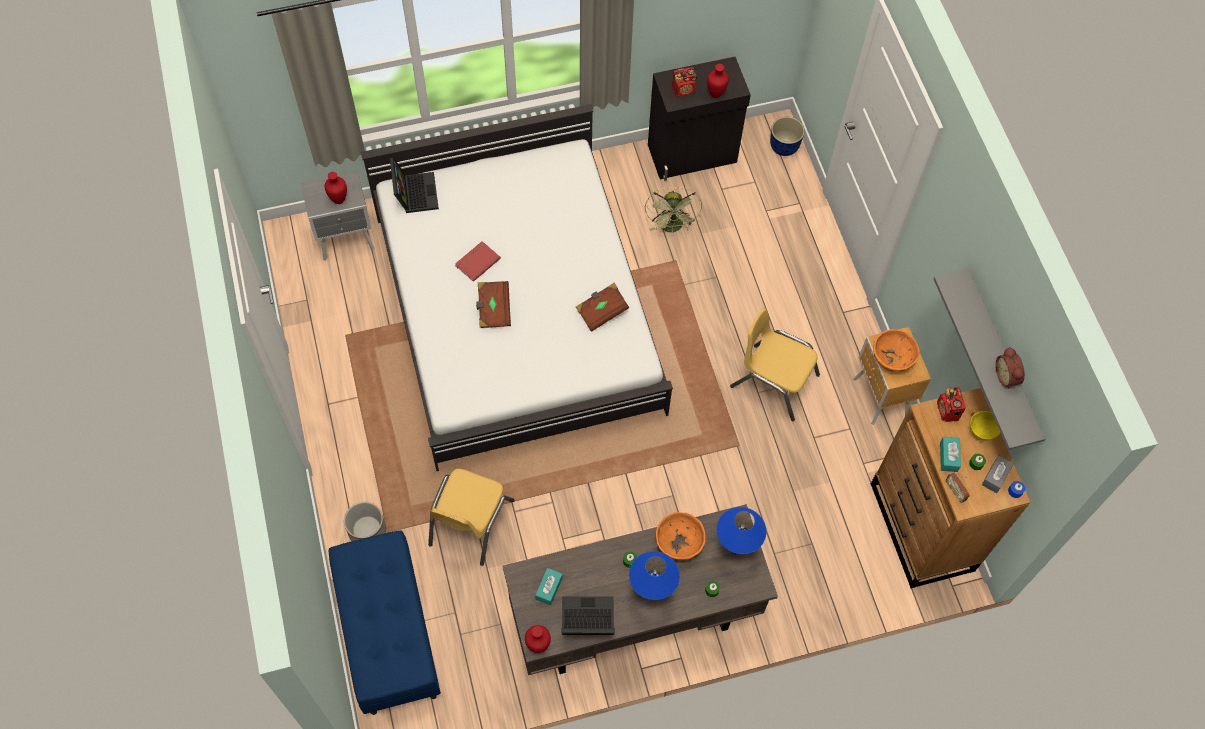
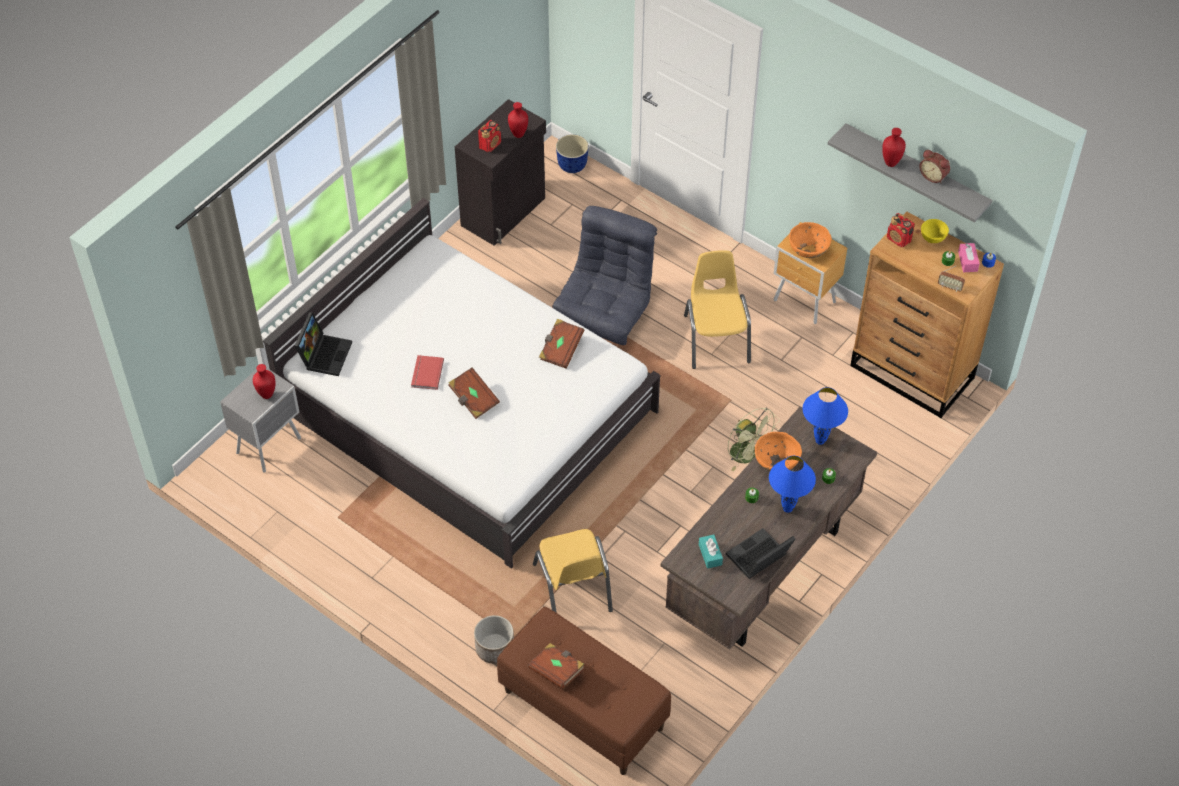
camera: 35 degrees left, 10 degrees down
(362, 594) = (557, 670): none -> brown book
(388, 633) = (582, 709): blue bench -> brown bench
(414, 192) = (324, 354): laptop -> laptop turned 60 degrees clockwise
(537, 646) = (738, 598): red vase -> red vase (890, 164)
(672, 227) = (536, 275): green fan -> green fan (748, 456)
(700, 296) = (605, 312): none -> grey armchair
(774, 381) = (716, 338): yellow chair -> yellow chair turned 90 degrees clockwise
(948, 457) = (926, 268): turquoise tissue box -> none
(995, 477) = (967, 261): grey tissue box -> pink tissue box

